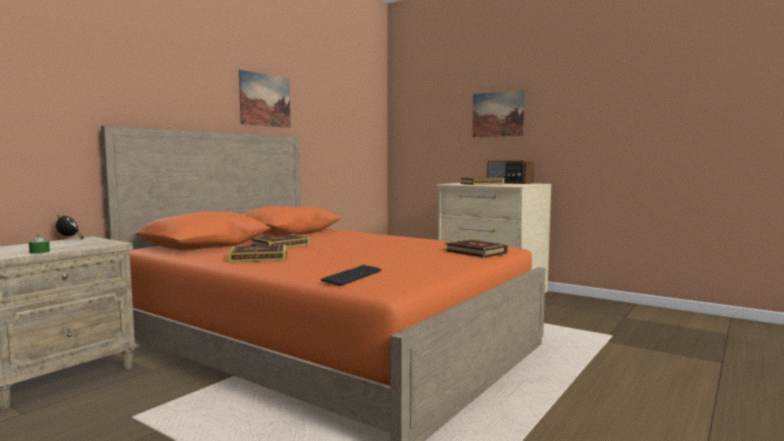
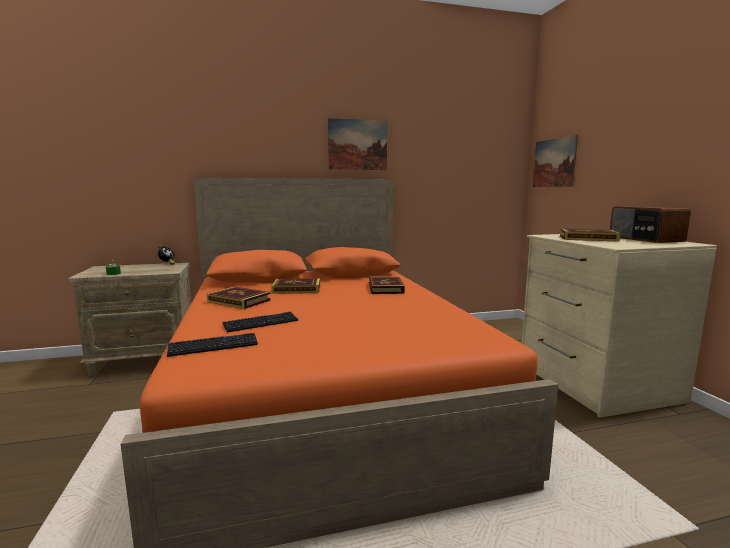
camera: 40 degrees right, 5 degrees up
(337, 263) = (261, 323): none -> keyboard
(475, 252) = (434, 339): book -> book (385, 288)
(498, 114) = (651, 140): picture -> picture (554, 163)

